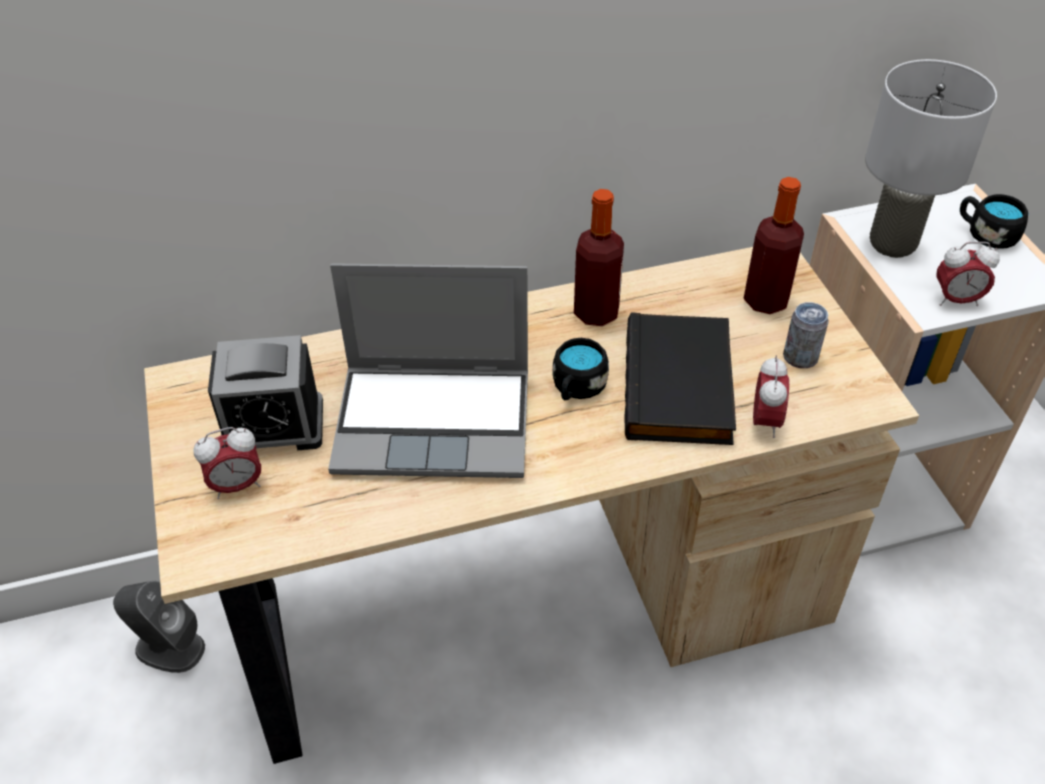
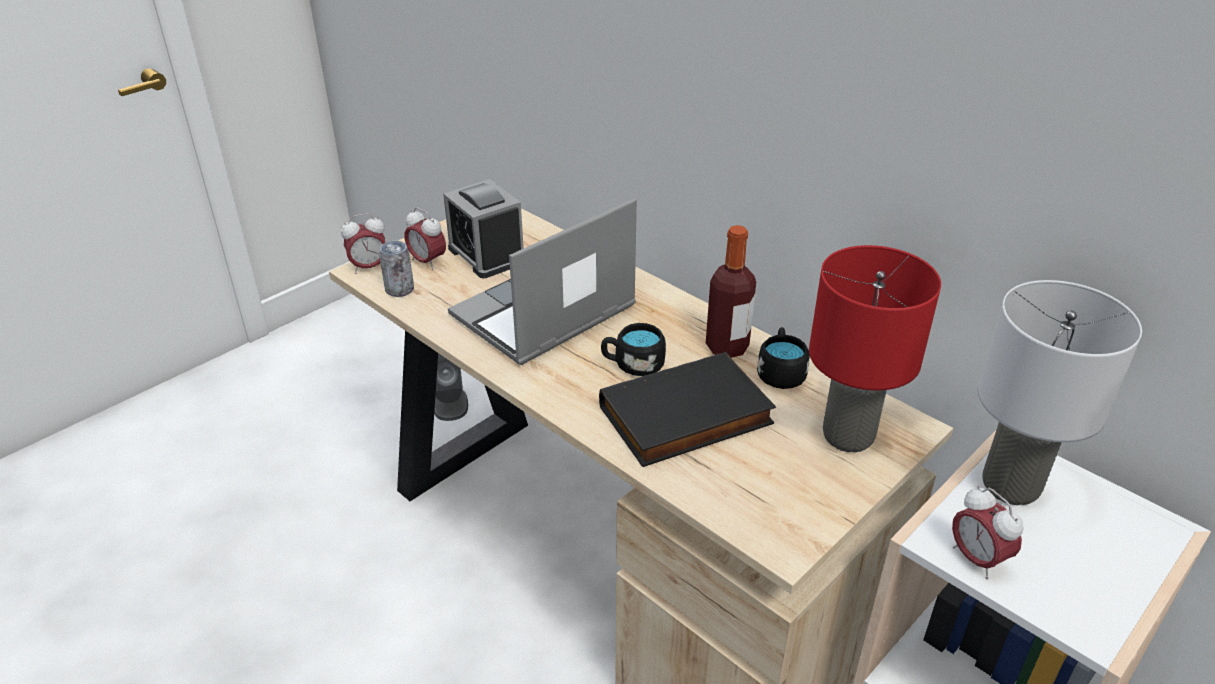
camera: 60 degrees right, 10 degrees down
(436, 421) = (543, 314): laptop -> laptop turned 75 degrees clockwise
(765, 422) = (687, 479): alarm clock -> alarm clock (369, 267)
(766, 300) = (845, 436): bottle -> red table lamp
(800, 357) = (791, 479): can -> can (399, 290)
(985, 234) = (1124, 559): black mug -> black mug (780, 372)

